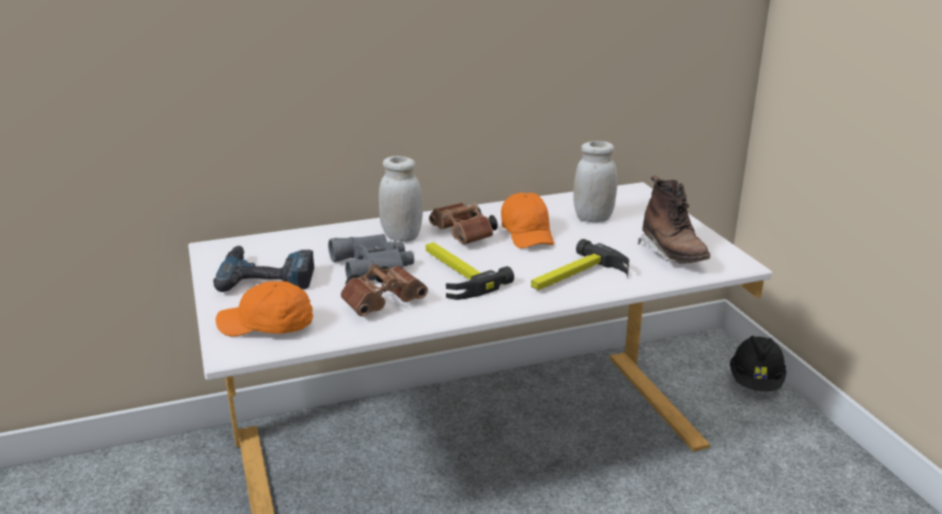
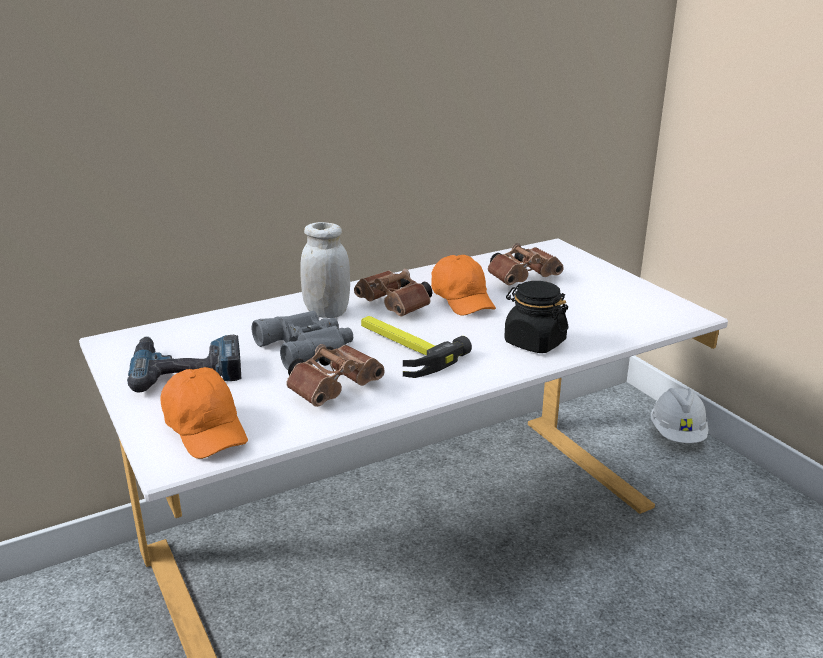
camera: 10 degrees left, 0 degrees up
(267, 326) = (206, 429): orange cap -> orange cap turned 120 degrees counterclockwise
(576, 278) = (534, 342): hammer -> black jar
(593, 218) = (524, 278): white jar -> brown binoculars
(672, 255) = (622, 310): brown boot -> none
(756, 382) = (677, 434): black hard hat -> white hard hat

